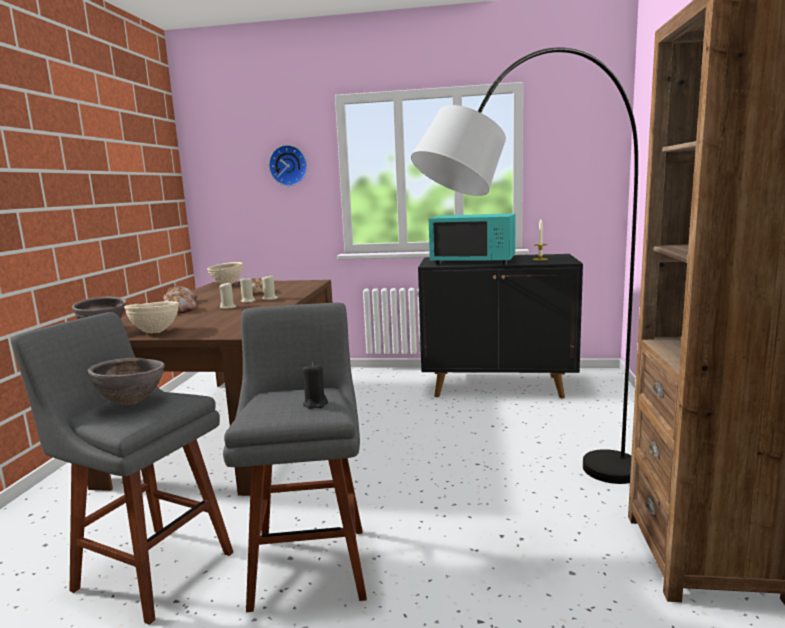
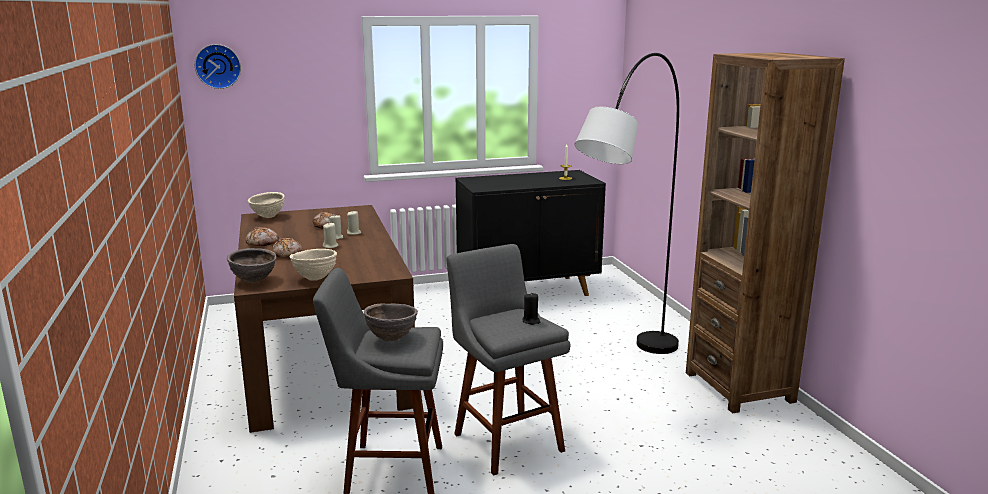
camera: 25 degrees left, 5 degrees up
(289, 165) = (310, 86): wall clock -> wall clock (218, 66)
(473, 261) = (511, 182): turquoise microwave -> none

